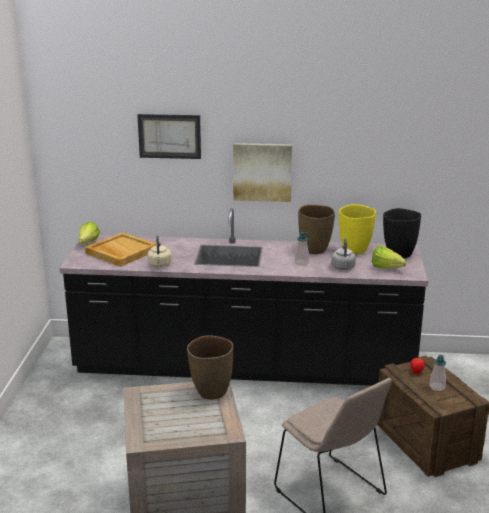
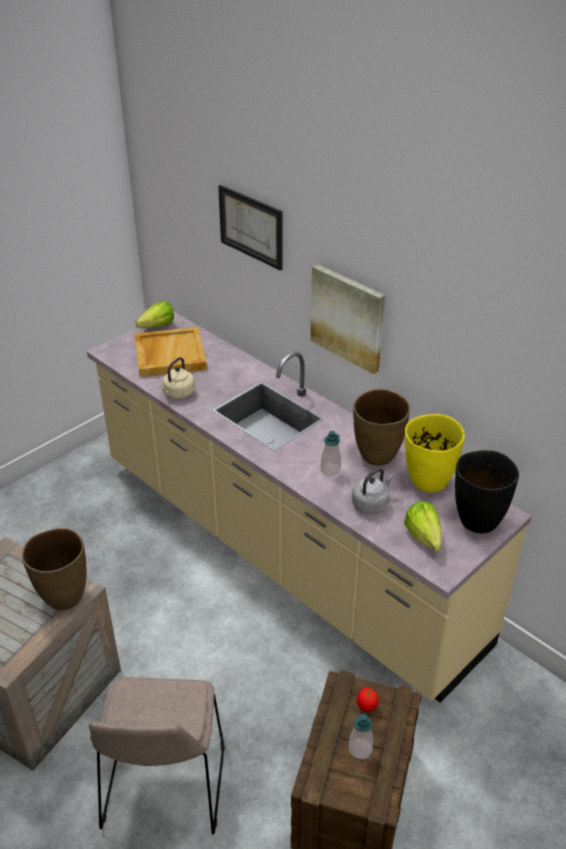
camera: 40 degrees right, 15 degrees up
(244, 367) = (283, 549): black counter -> beige counter

